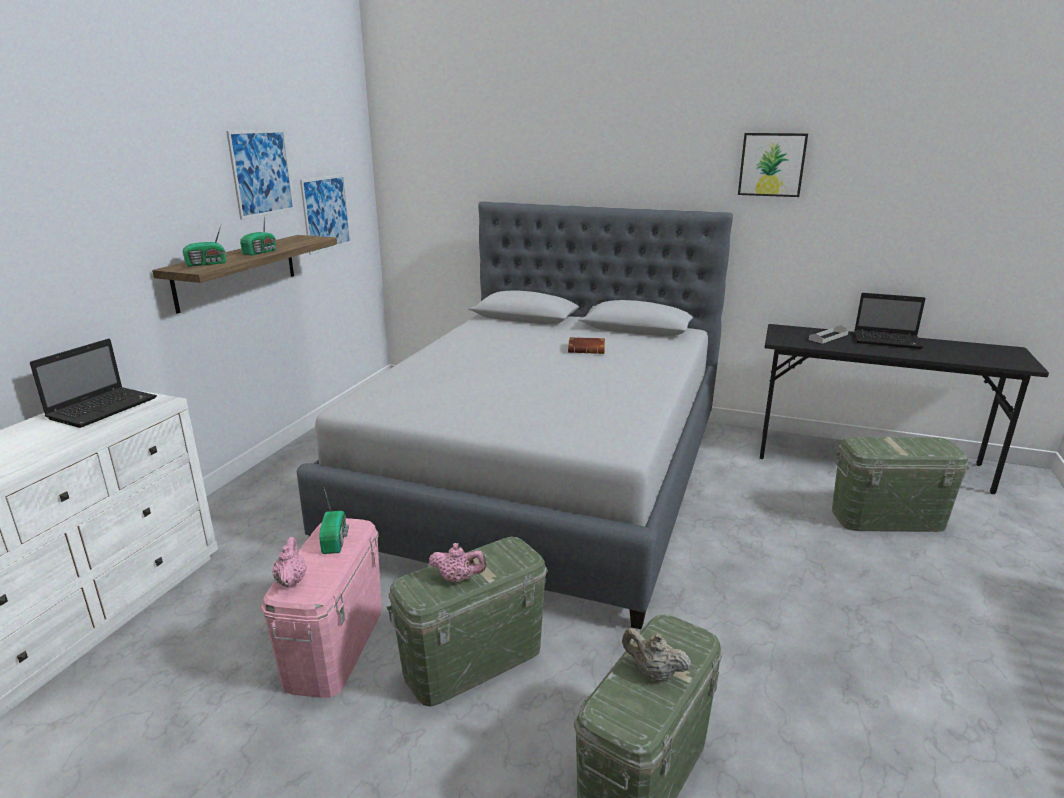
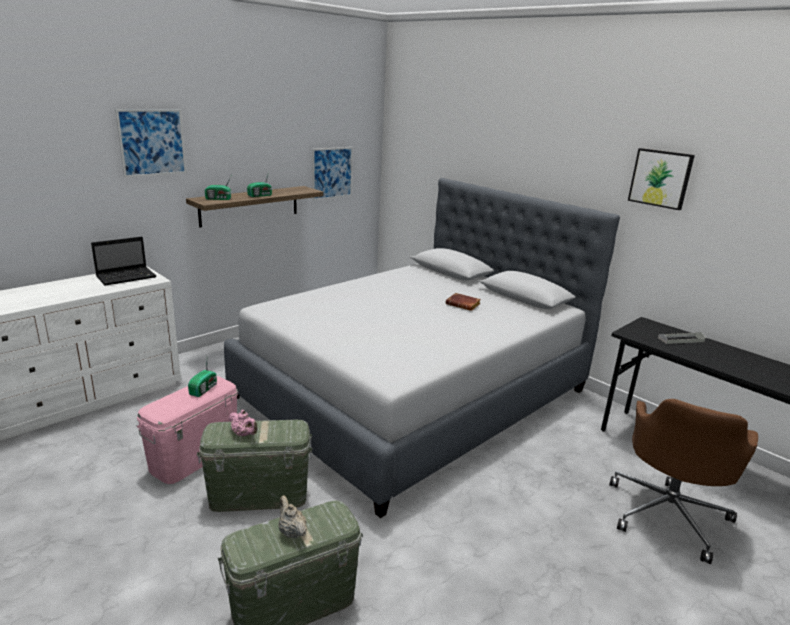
camera: 25 degrees right, 0 degrees up
(262, 173) = (280, 142): picture -> picture (152, 142)
(291, 580) = (160, 404): pink teapot -> none
(887, 519) = (668, 513): green storage box -> brown office chair
(888, 341) = (737, 356): laptop -> none

